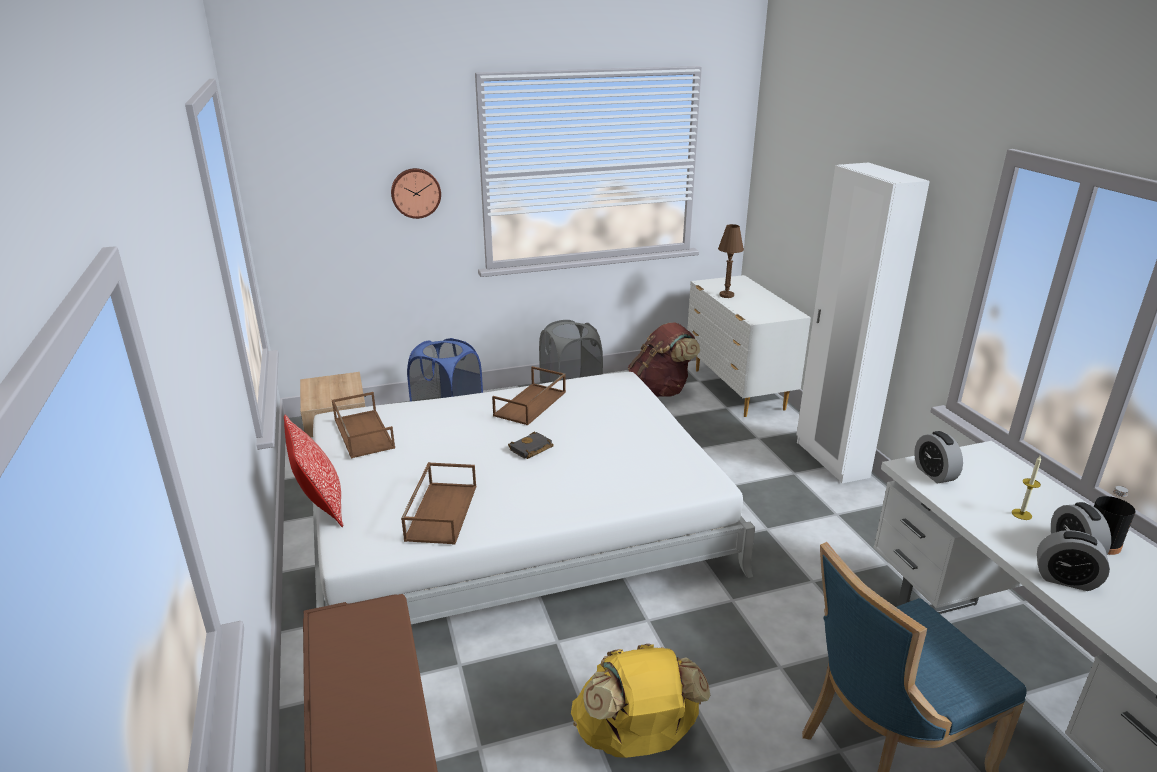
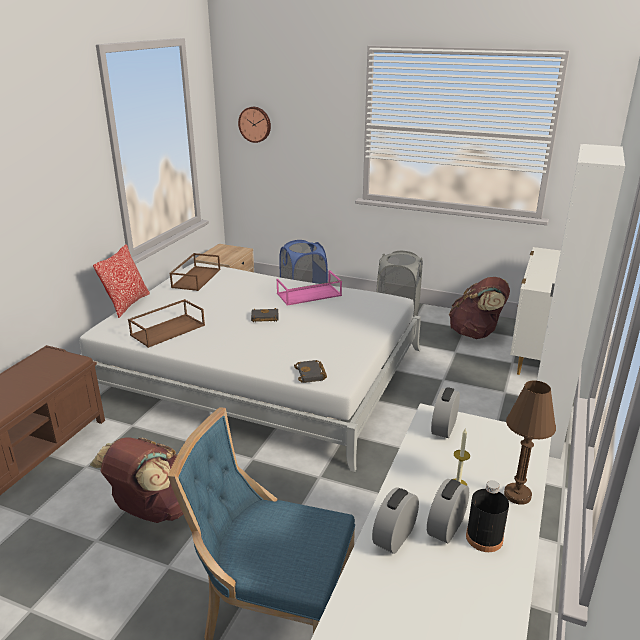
camera: 40 degrees right, 0 degrees up
(415, 193) = (318, 132): wall clock -> wall clock (255, 124)
(530, 404) = (308, 295): brown tray -> pink tray
(636, 739) = (153, 510): yellow backpack -> brown backpack
(678, 488) = (311, 374): none -> black book
(726, 295) = (543, 264): brown table lamp -> brown table lamp (517, 495)
(1065, 579) = (394, 537): alarm clock -> alarm clock turned 60 degrees clockwise

